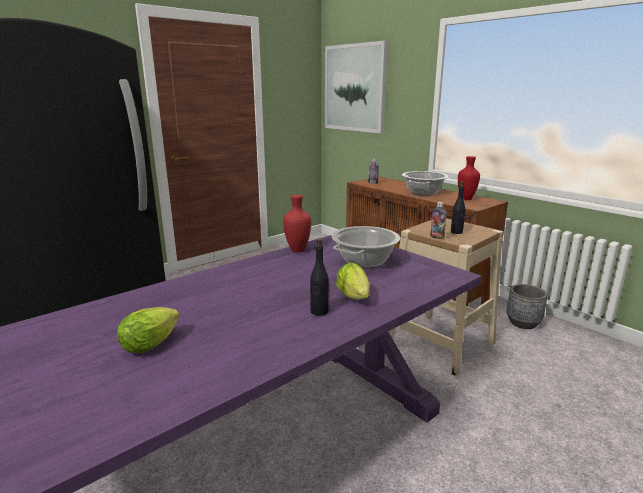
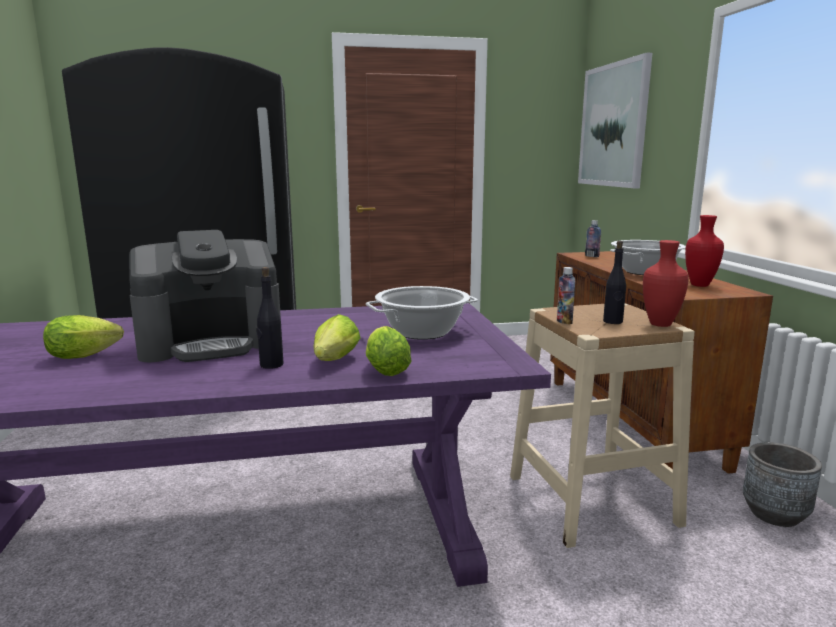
camera: 30 degrees right, 5 degrees down
(237, 304) = (212, 342): none -> coffee machine
(296, 250) = (367, 310): red vase -> red vase (658, 324)
(395, 295) = (385, 369): none -> lettuce

